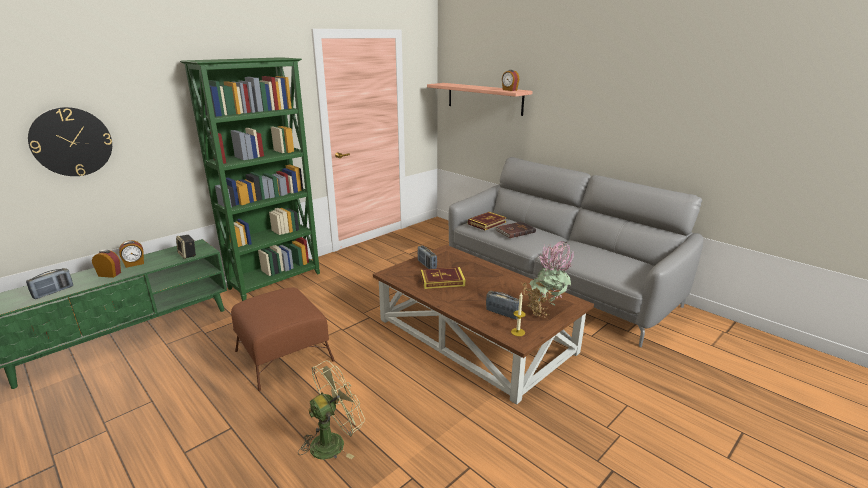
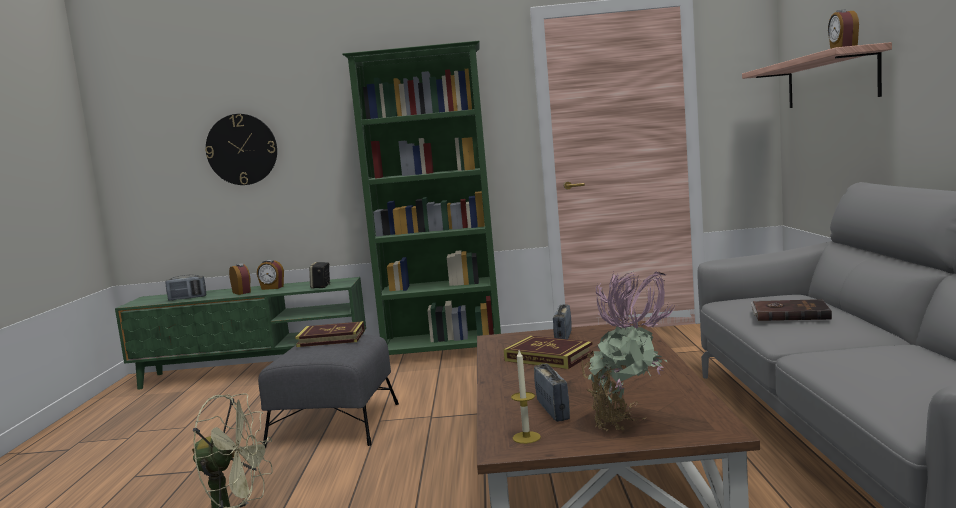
camera: 45 degrees right, 15 degrees down
(284, 356) = (333, 425): brown ottoman -> grey ottoman
(487, 223) = (757, 299): book -> book (331, 338)

